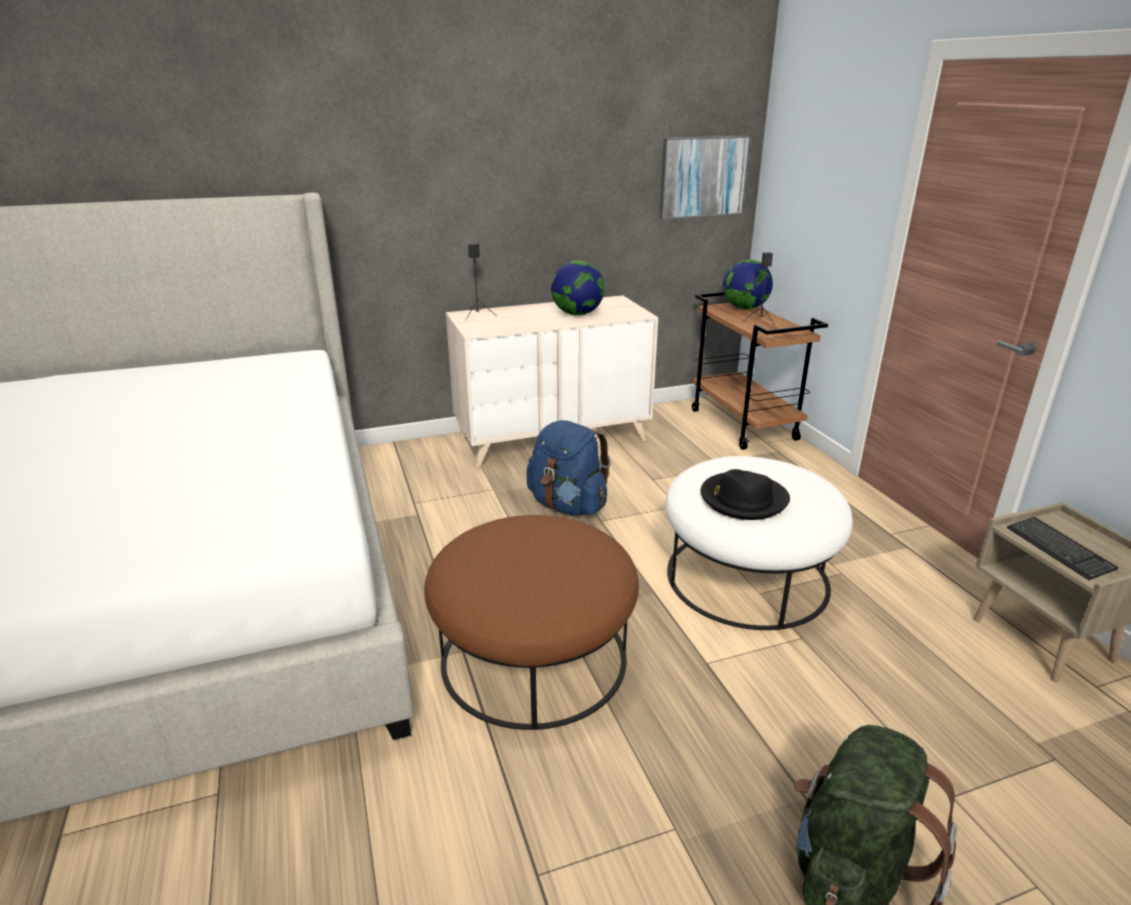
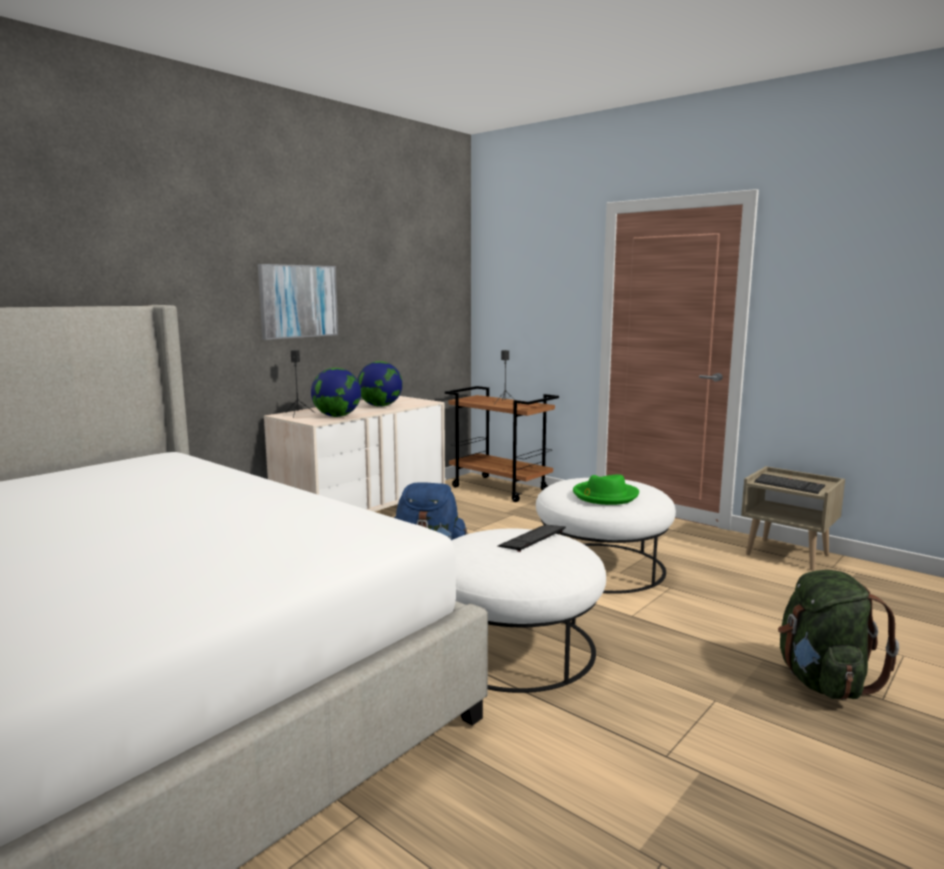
camera: 30 degrees left, 15 degrees down
(533, 657) = (514, 647): brown ottoman -> white ottoman
(567, 547) = (532, 539): none -> keyboard
(703, 177) = (438, 301): picture -> picture (298, 301)
(743, 499) = (604, 496): black hat -> green hat
(745, 308) = (483, 398): globe -> globe (337, 416)

